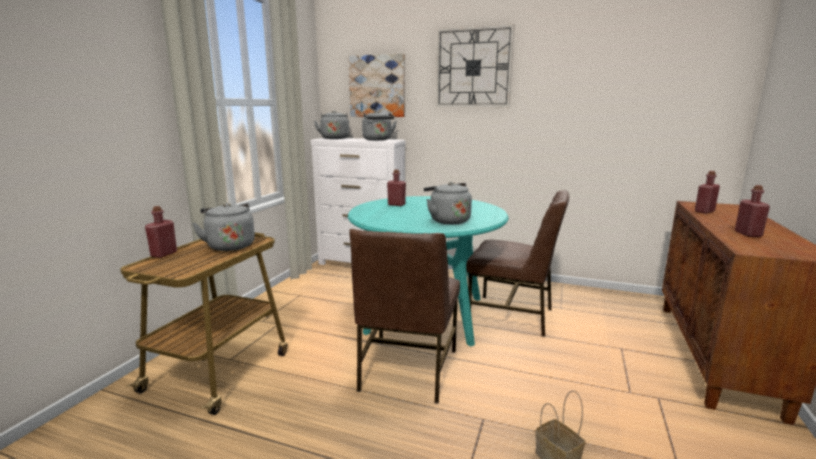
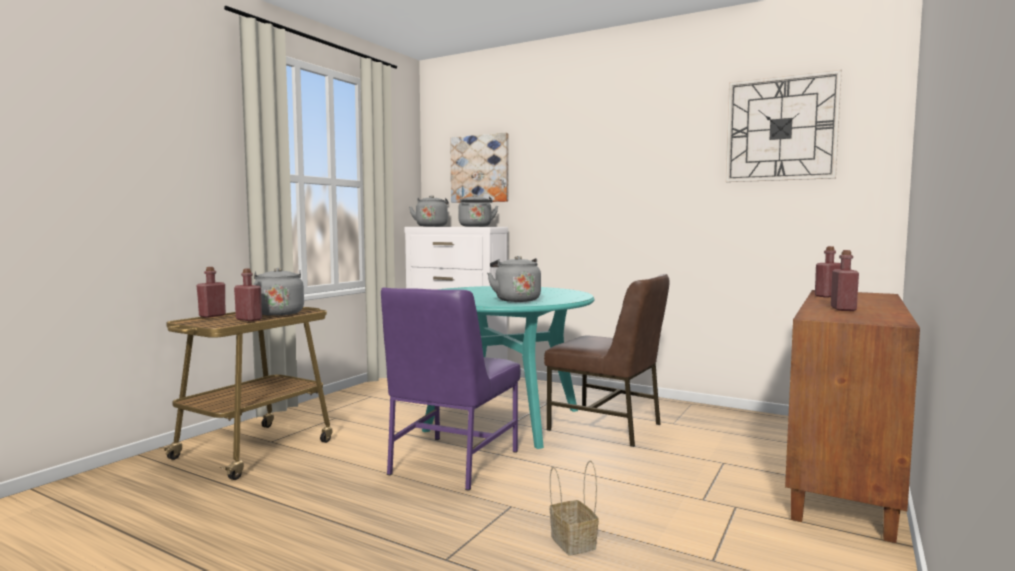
camera: 10 degrees right, 10 degrees down
(396, 205) = (476, 290): red bottle -> red bottle (249, 319)
(406, 370) = (451, 462): brown chair -> purple chair
(473, 68) = (580, 145): wall clock -> wall clock (781, 129)

